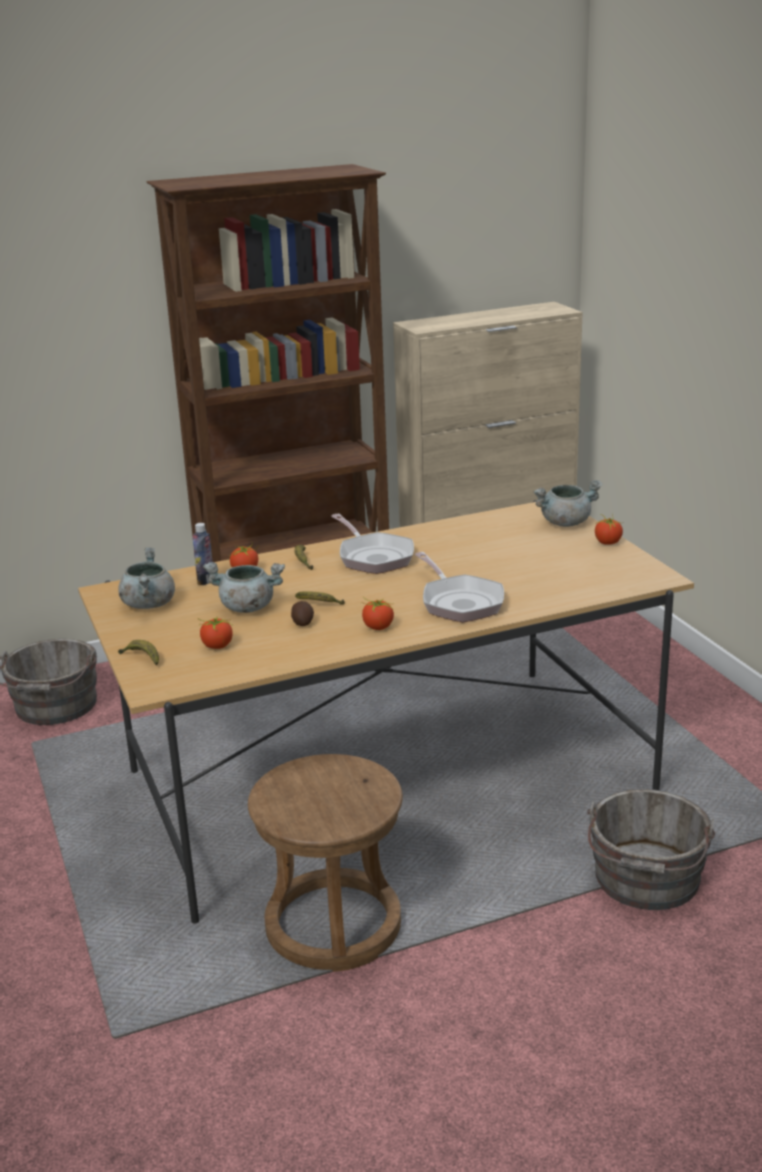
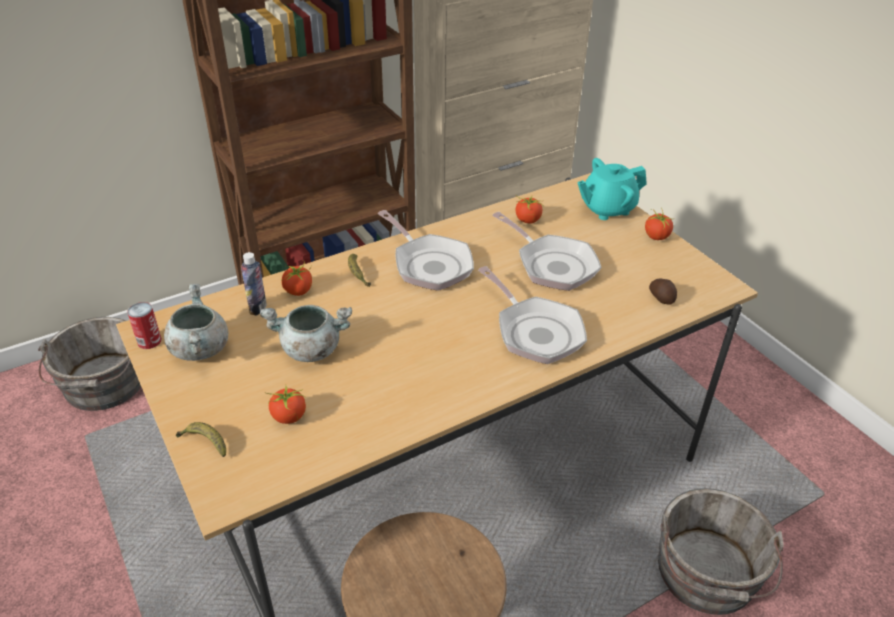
camera: 10 degrees left, 15 degrees up
(105, 598) = (149, 341): none -> can
(302, 622) = (376, 371): potato -> potato (662, 298)
(318, 604) = (388, 341): banana -> none
(378, 627) = (459, 376): tomato -> tomato (527, 220)
(493, 559) = (552, 265): none -> frying pan
(565, 522) = (607, 209): grey cooking pot -> turquoise teapot

